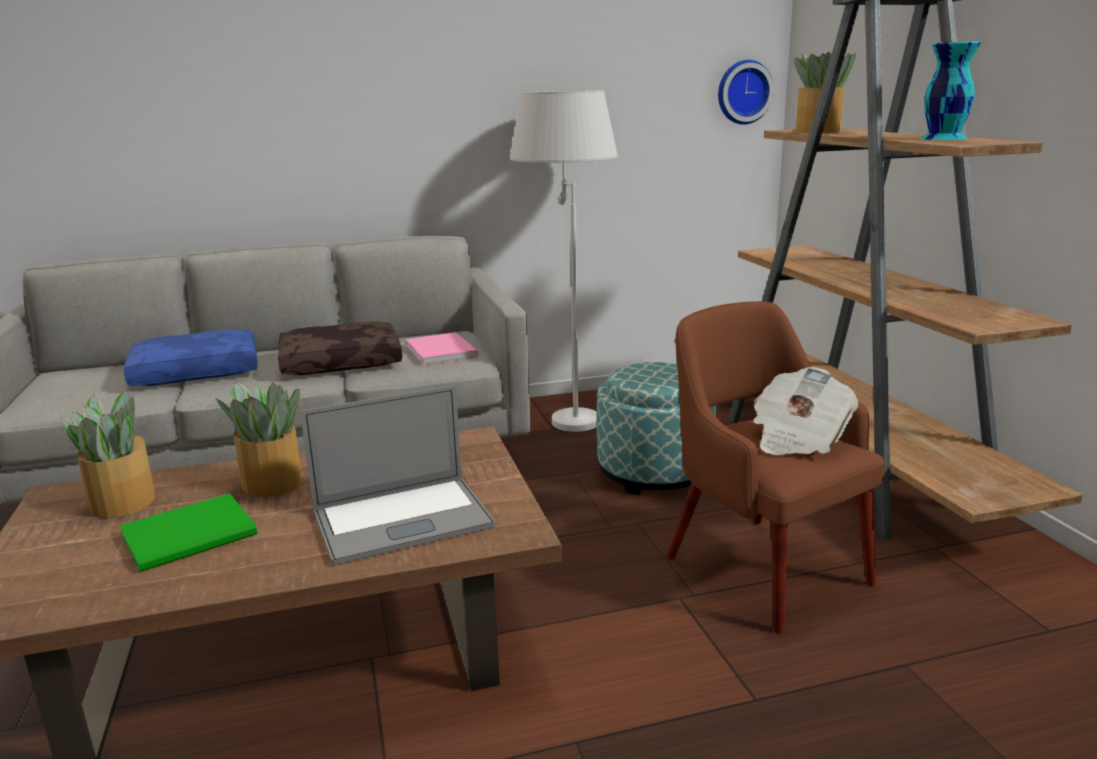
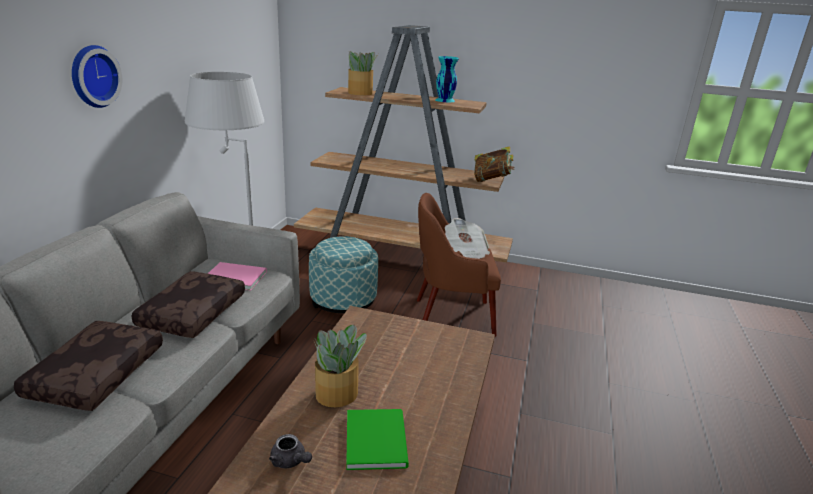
camera: 60 degrees left, 5 degrees up
(124, 501) = (290, 461): potted plant -> grey teapot
(197, 371) = (96, 373): blue pillow -> brown pillow
(402, 519) = (432, 364): laptop -> none
(743, 92) = (266, 62): wall clock -> wall clock (92, 76)
(997, 324) = (492, 180): none -> book

